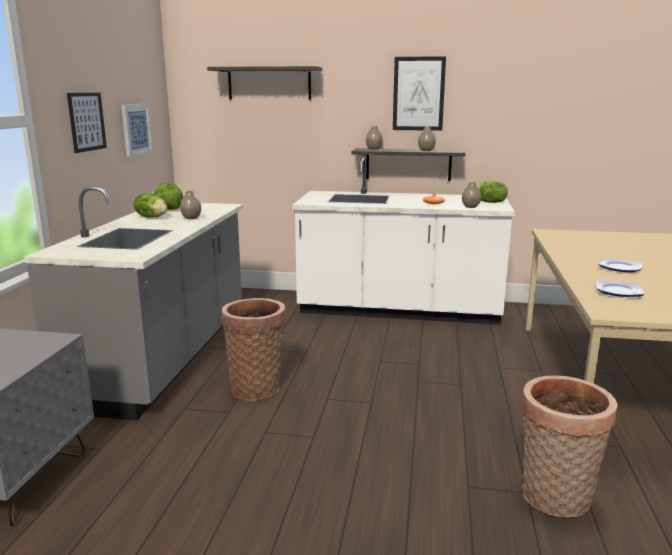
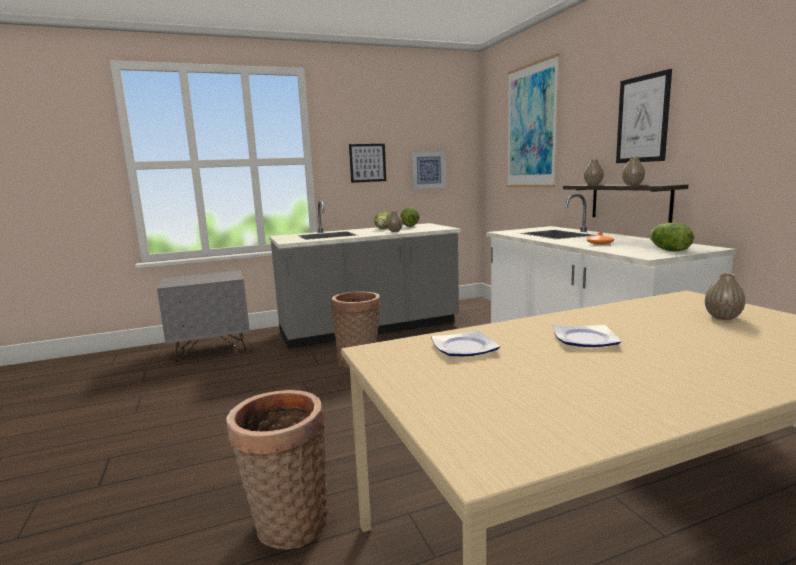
camera: 60 degrees right, 5 degrees down
(269, 83) = (531, 126): shelf -> picture
(470, 207) = (620, 250): vase -> vase (722, 317)

